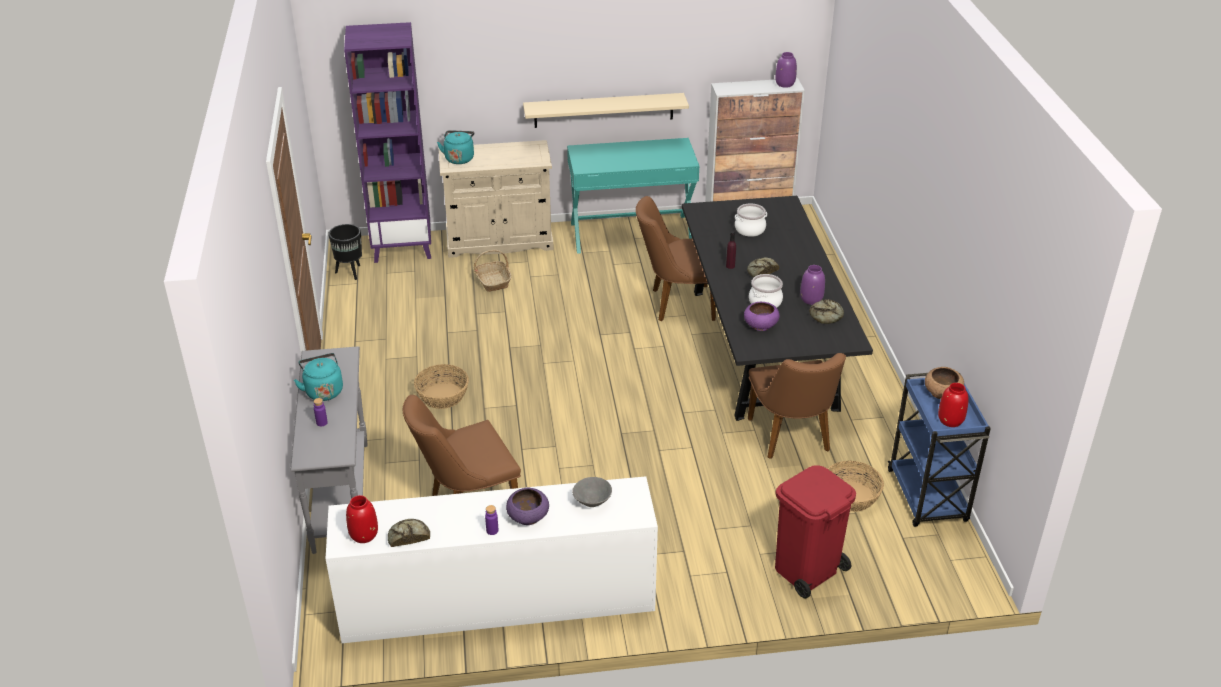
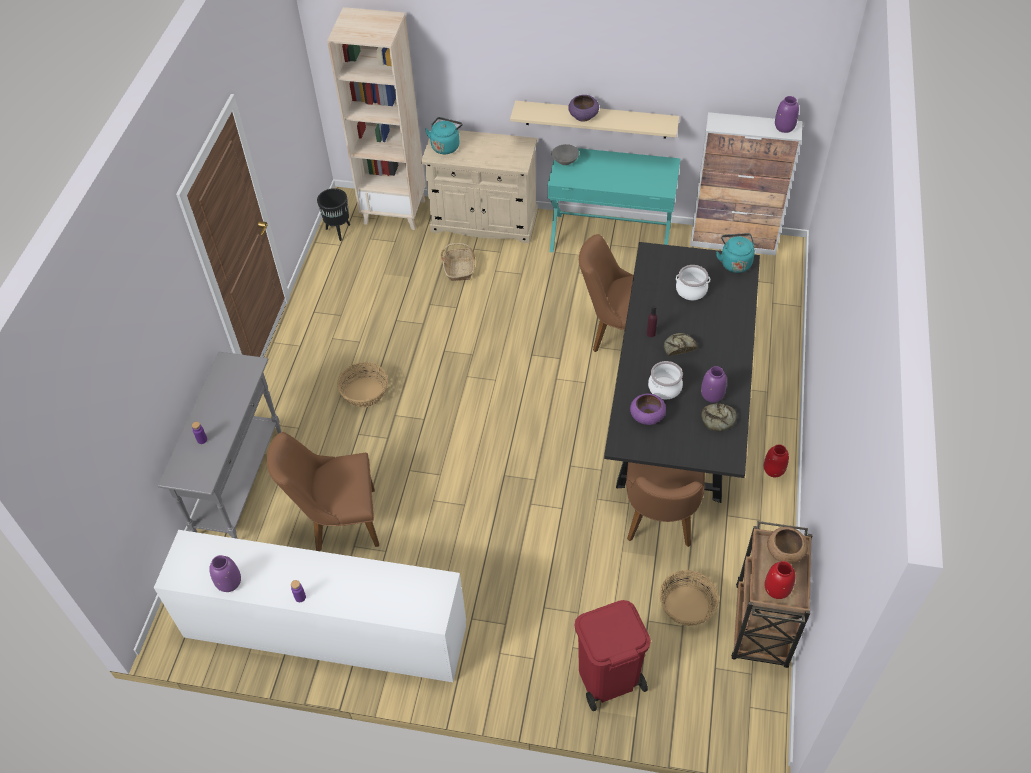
camera: 20 degrees right, 15 degrees up
(323, 390) = (217, 403): turquoise kettle -> turquoise kettle (735, 262)
(363, 534) = (193, 570): red vase -> red vase (773, 469)
(403, 247) = (395, 211): purple bookcase -> beige bookcase
(408, 536) = (228, 583): bread -> purple vase
(528, 517) = (337, 590): purple bowl -> purple bowl (583, 116)
(591, 501) = (399, 589): grey bowl -> grey bowl (564, 161)
(927, 497) = (761, 628): blue cart -> brown cart

